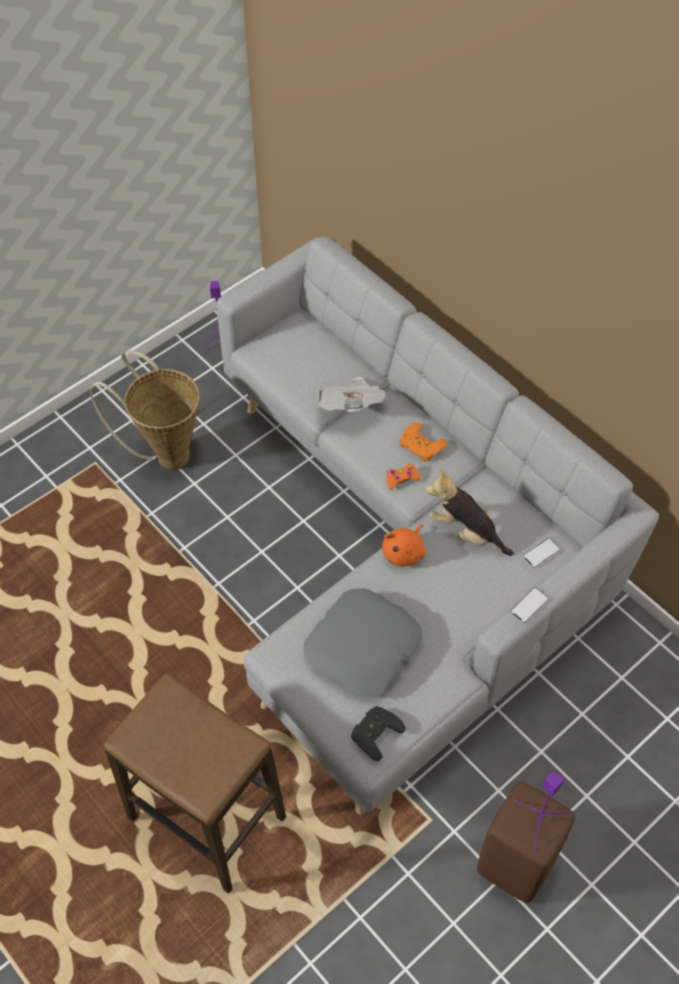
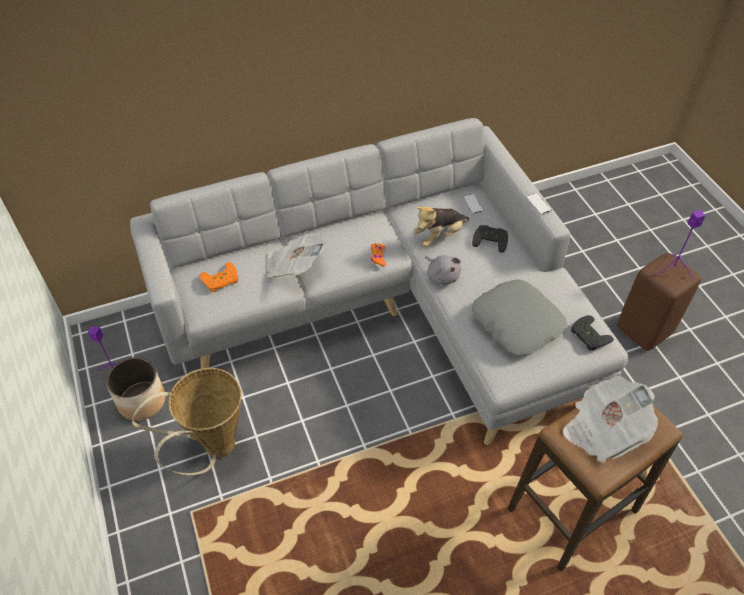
camera: 70 degrees left, 5 degrees down
(185, 733) = (603, 429): none -> newspaper
(199, 374) = (141, 400): none -> planter
(404, 552) = (442, 275): orange plush toy -> grey plush toy
(419, 446) = (353, 238): orange game controller -> orange game controller (221, 281)
(488, 588) = (491, 239): none -> black game controller

